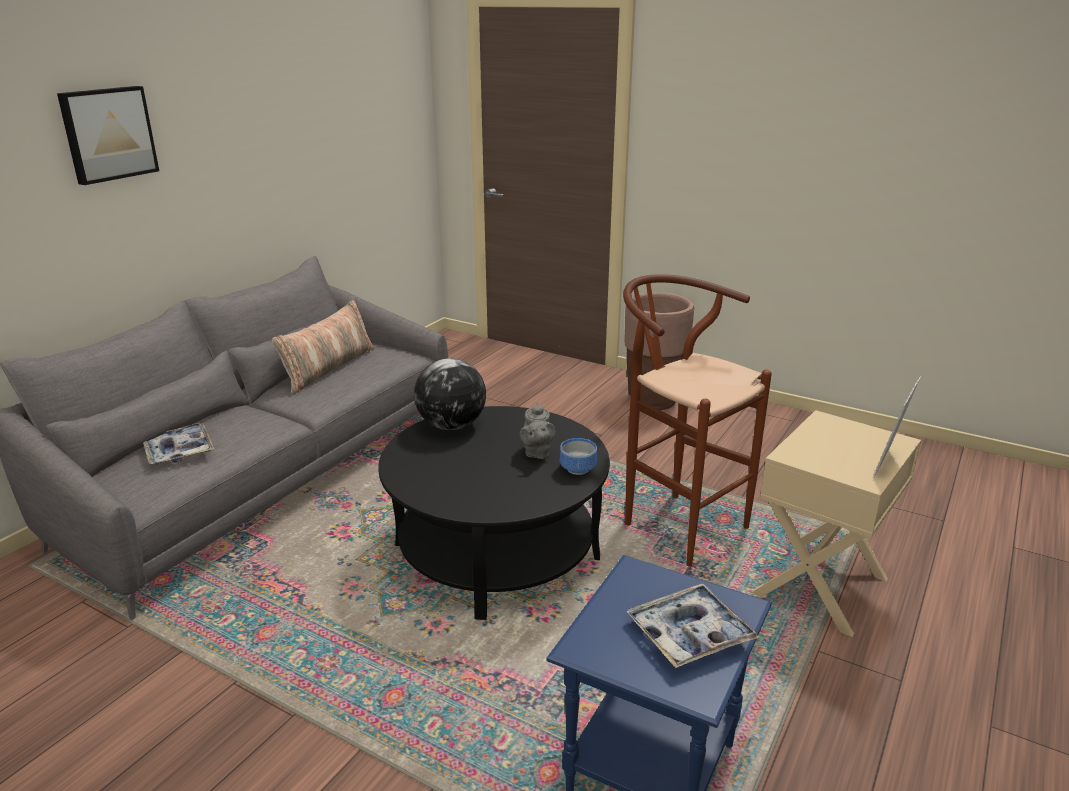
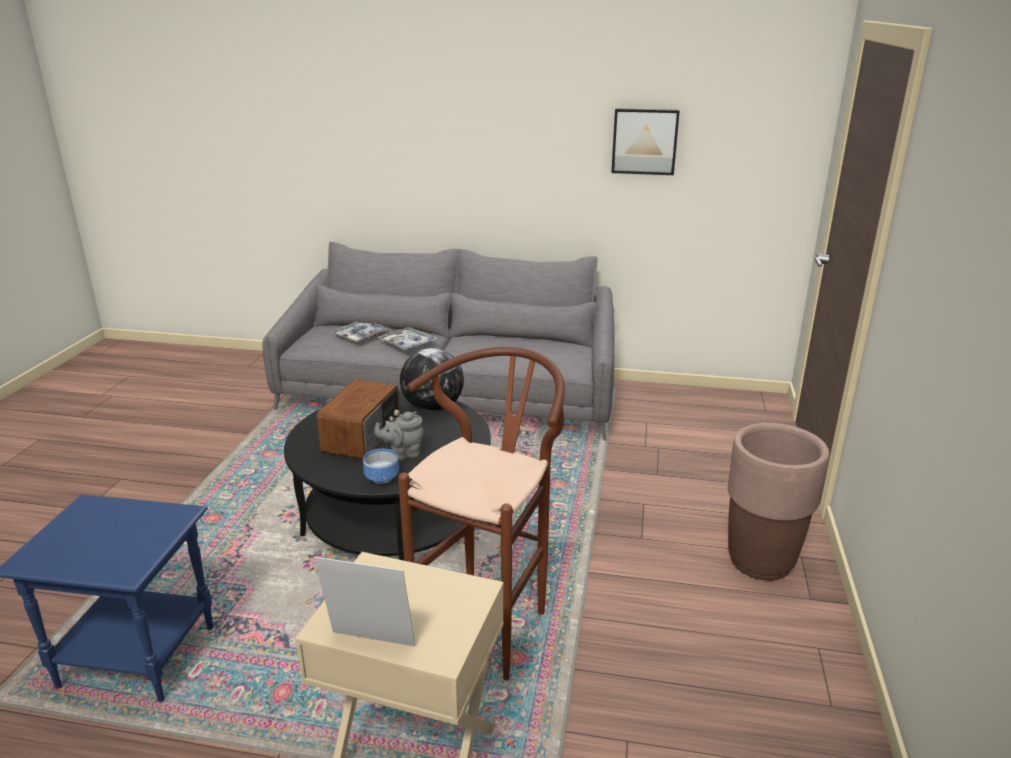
camera: 70 degrees right, 0 degrees up
(108, 134) = (434, 118): picture -> picture (644, 141)
(328, 368) = (518, 343): pillow -> none
(486, 470) = (363, 438): none -> radio
(689, 634) = (94, 549): tray -> tray (407, 344)

